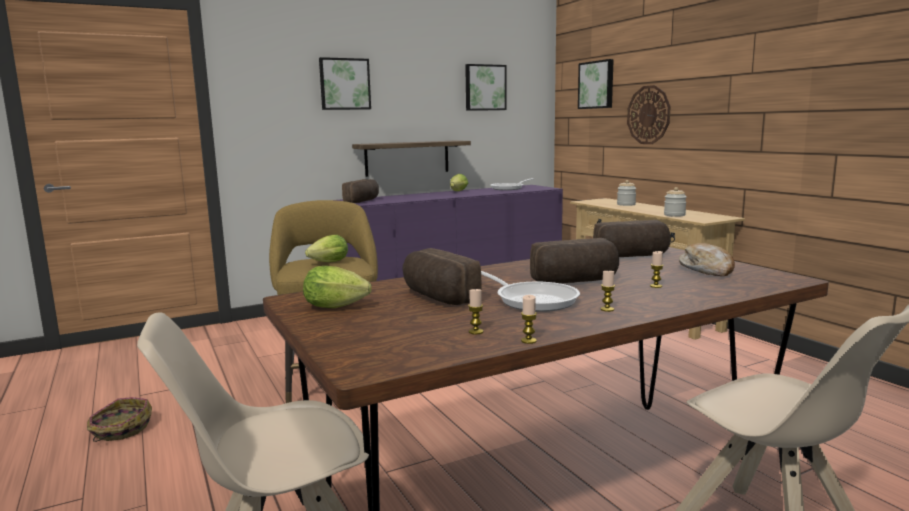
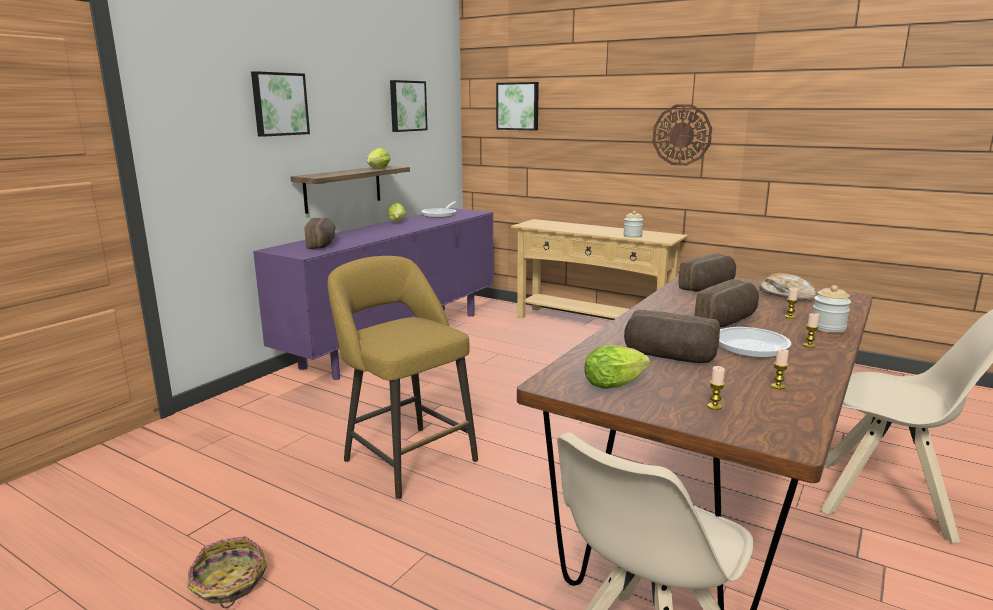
camera: 30 degrees left, 5 degrees up
(327, 263) = (409, 330): lettuce -> lettuce (377, 169)
(528, 341) = (828, 386): candle -> candle (714, 406)
(626, 204) = (569, 226): jar -> jar (828, 328)
(648, 115) = (582, 140): wall clock -> wall clock (682, 135)

